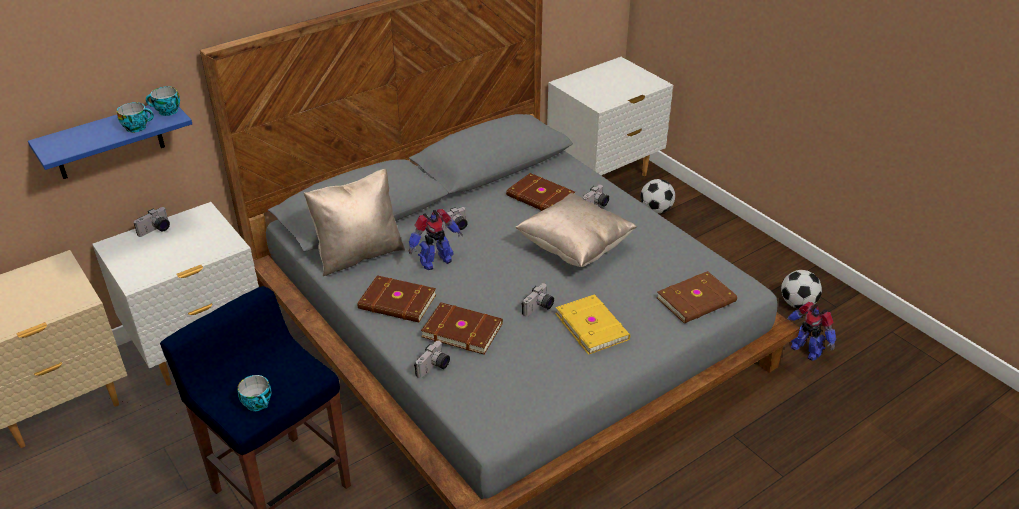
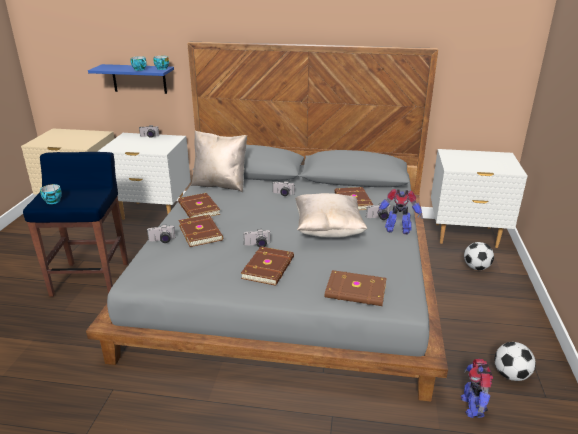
camera: 45 degrees right, 10 degrees down
(435, 261) = (246, 202): toy robot -> toy robot (397, 229)
(592, 326) = (269, 268): yellow book -> brown book

